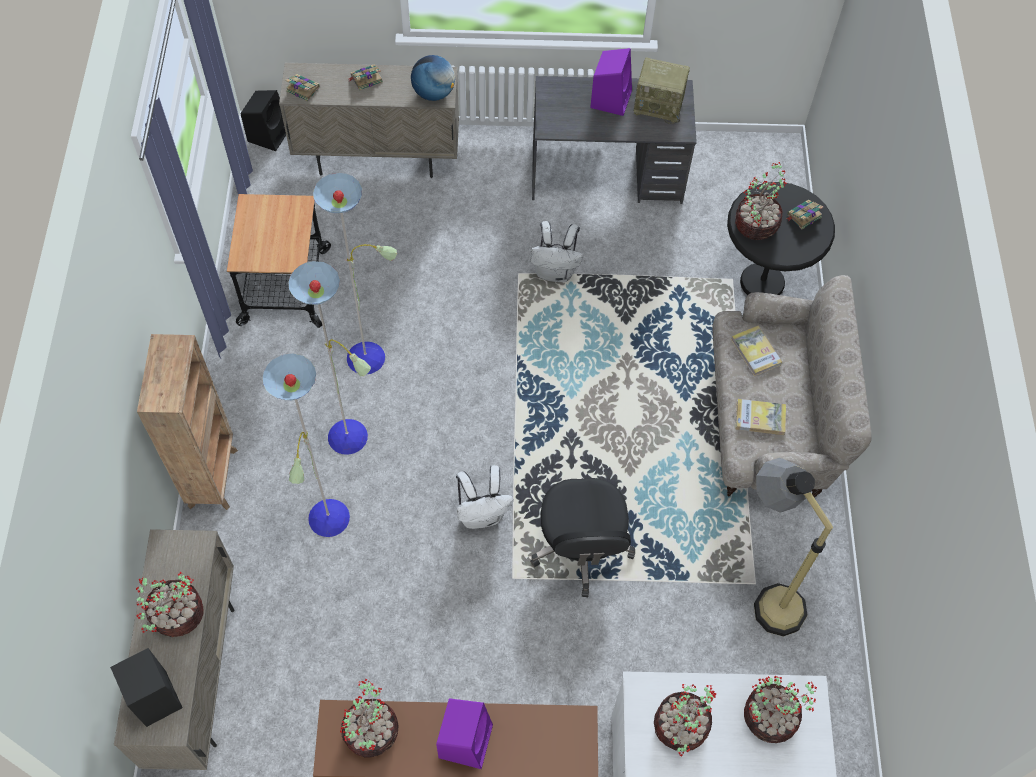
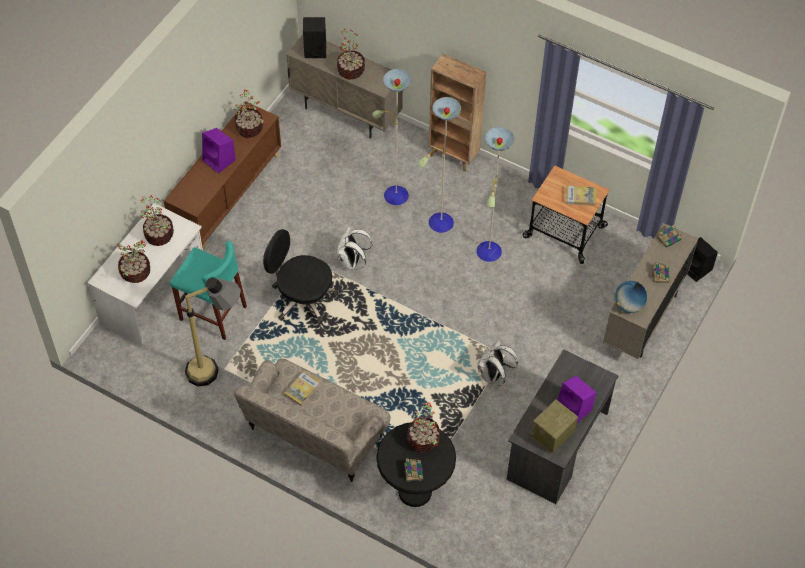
camera: 120 degrees right, 5 degrees down
(681, 654) = (213, 313): none -> turquoise stool
(755, 352) = (346, 412): book -> book (580, 197)

